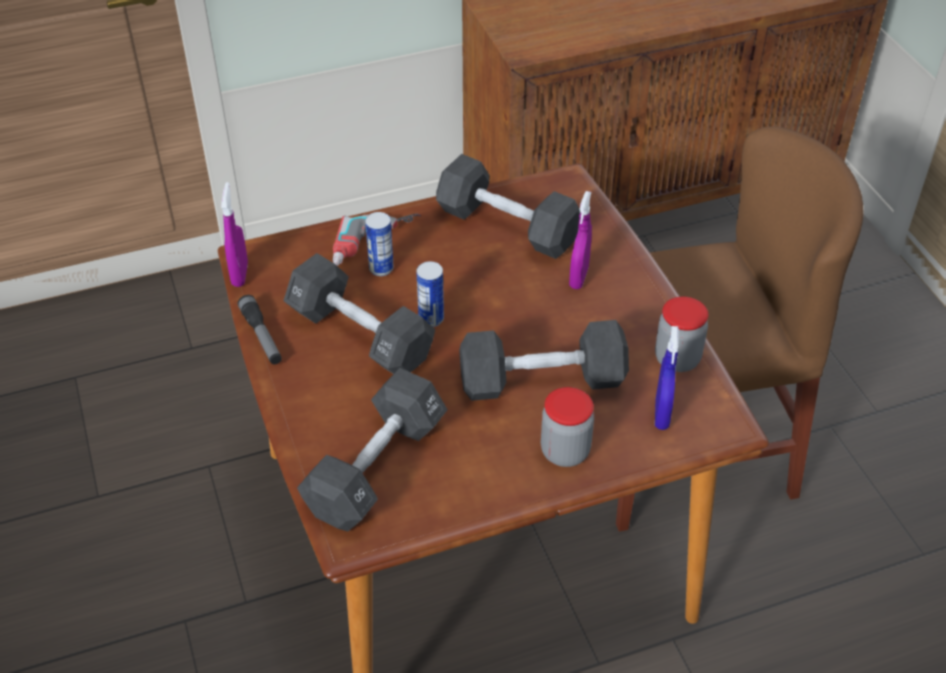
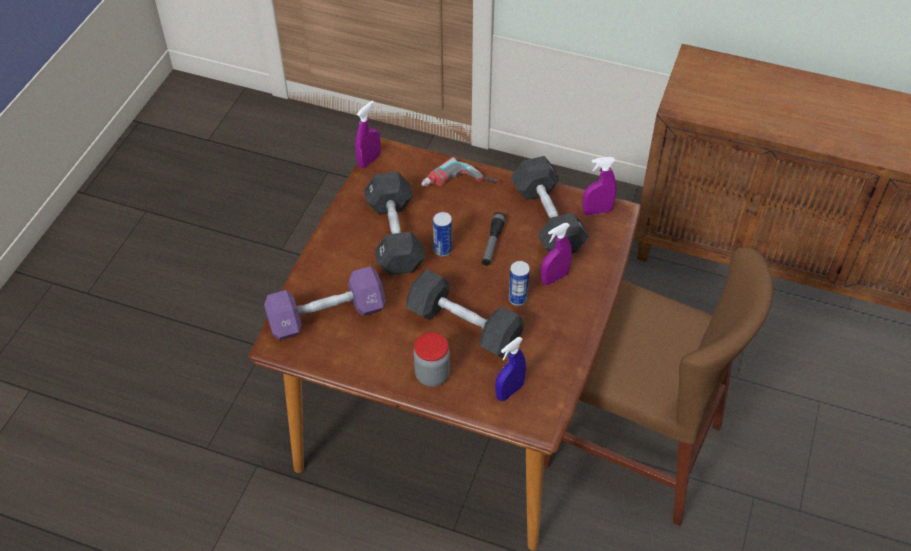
camera: 40 degrees right, 5 degrees up
(262, 336) = (344, 204): flashlight -> flashlight (492, 243)
(376, 467) = (327, 316): black dumbbell -> purple dumbbell
(381, 268) = (447, 202): can -> can (517, 299)
(547, 191) = (597, 211): none -> purple spray bottle
(677, 359) = (556, 365): jar -> none

